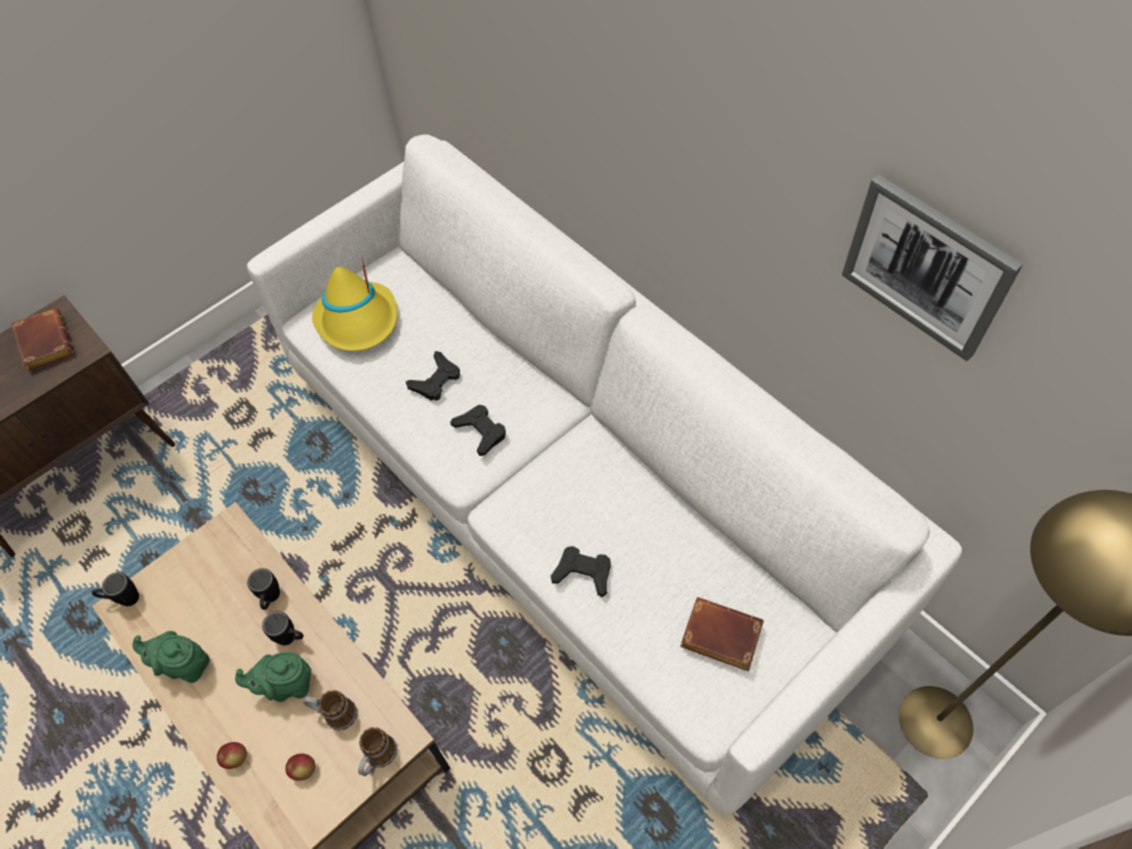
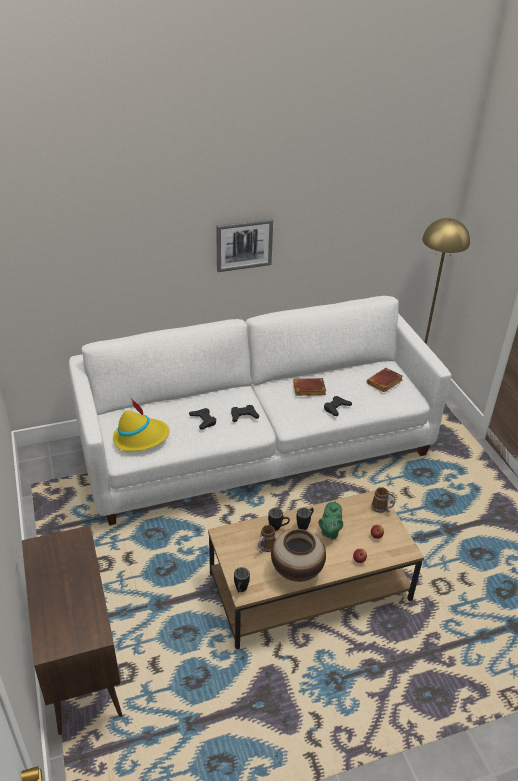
camera: 70 degrees left, 20 degrees down
(43, 342) = (54, 556): brown book -> brown book (308, 390)
(184, 665) = (297, 570): green teapot -> vase
(335, 713) = (353, 518): mug -> mug (265, 548)
(927, 267) = (345, 208): picture -> picture (244, 244)

